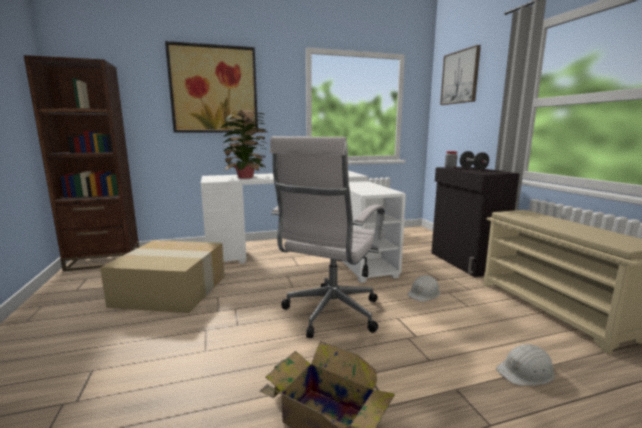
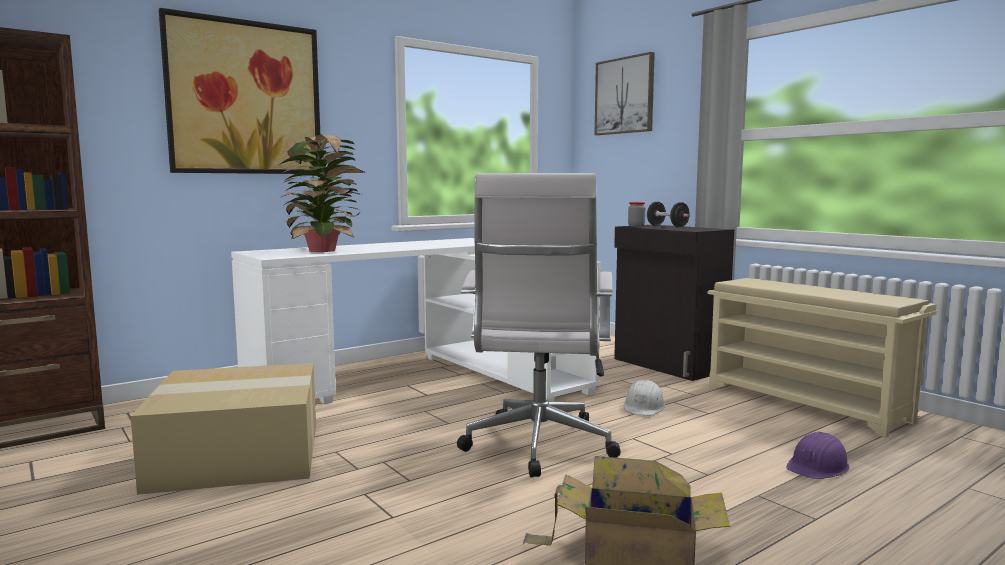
camera: 20 degrees left, 5 degrees down
(526, 372) = (818, 466): white hard hat -> purple hard hat

